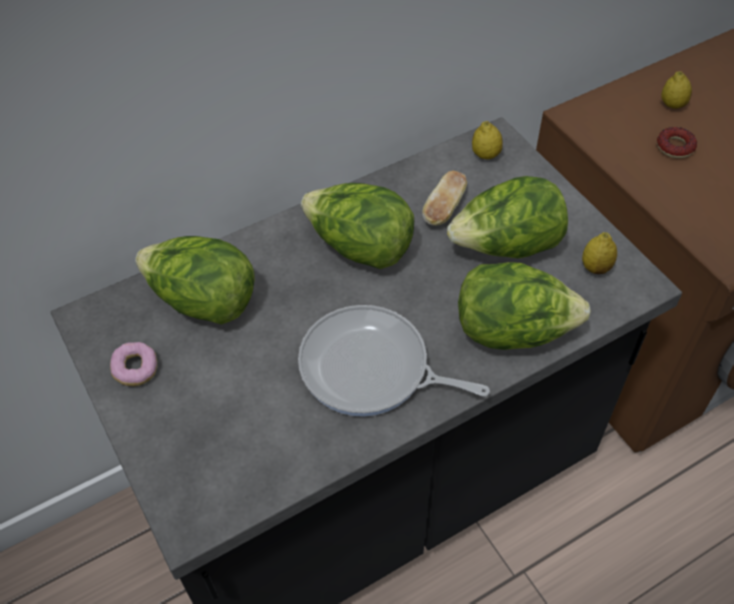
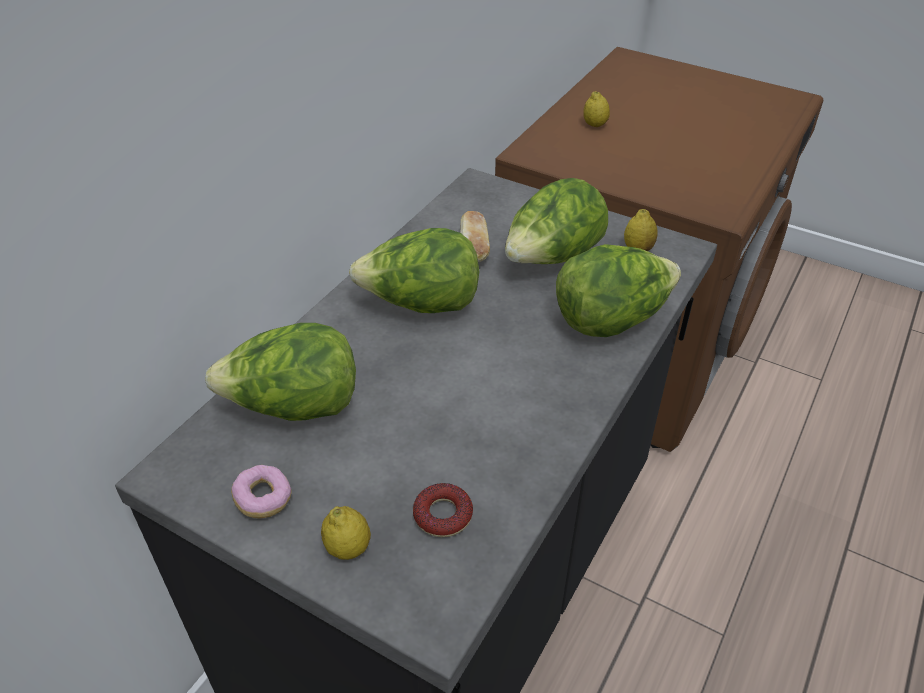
camera: 30 degrees left, 10 degrees down
(371, 369) = (511, 399): frying pan -> none
(485, 155) = (478, 198): lemon -> lemon (348, 548)
(675, 147) = (620, 152): donut -> donut (443, 515)

